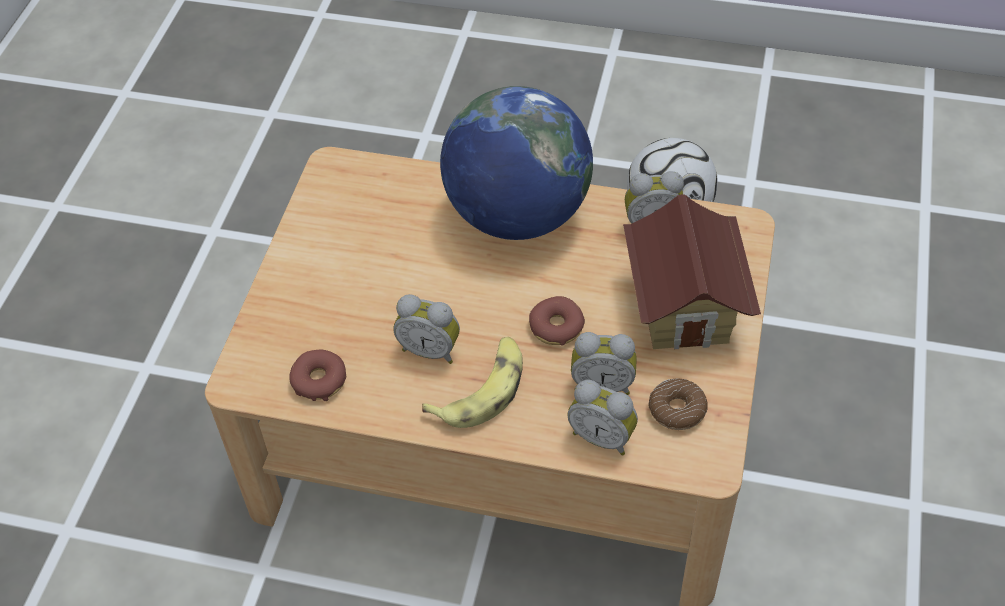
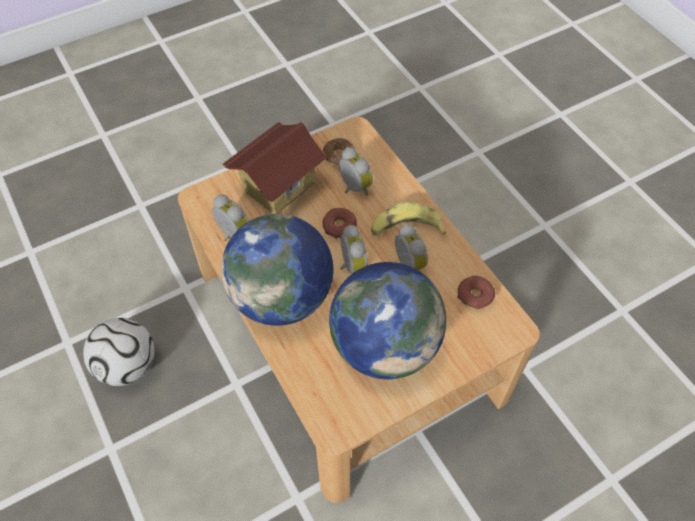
camera: 135 degrees left, 5 degrees up
(363, 257) = (385, 346): none -> globe
(602, 436) = (380, 170): alarm clock -> alarm clock (351, 266)

